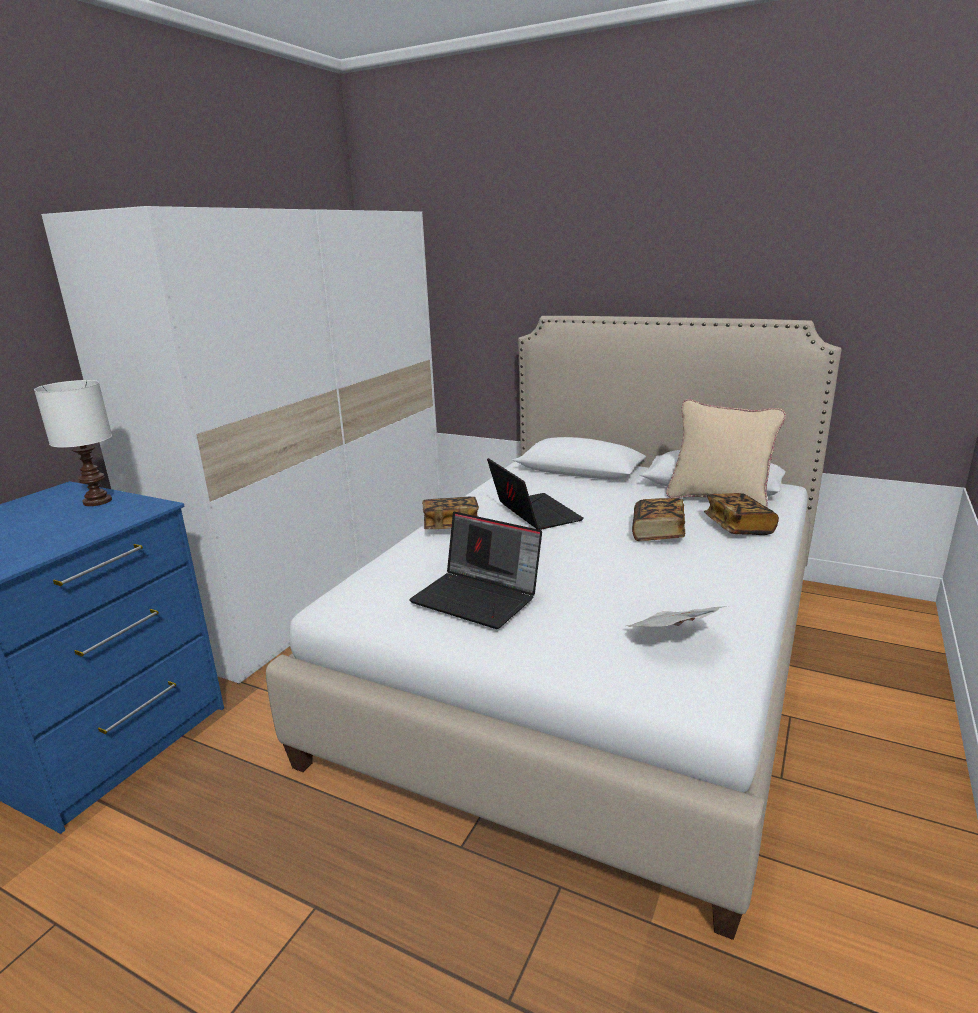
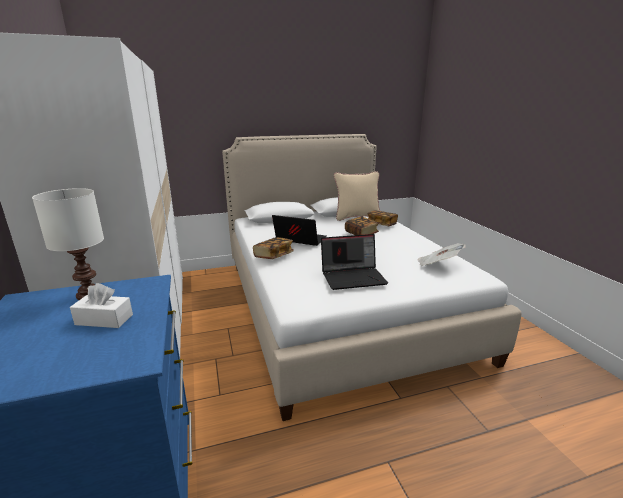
camera: 45 degrees left, 0 degrees up
(53, 528) = (104, 320): none -> white tissue box

